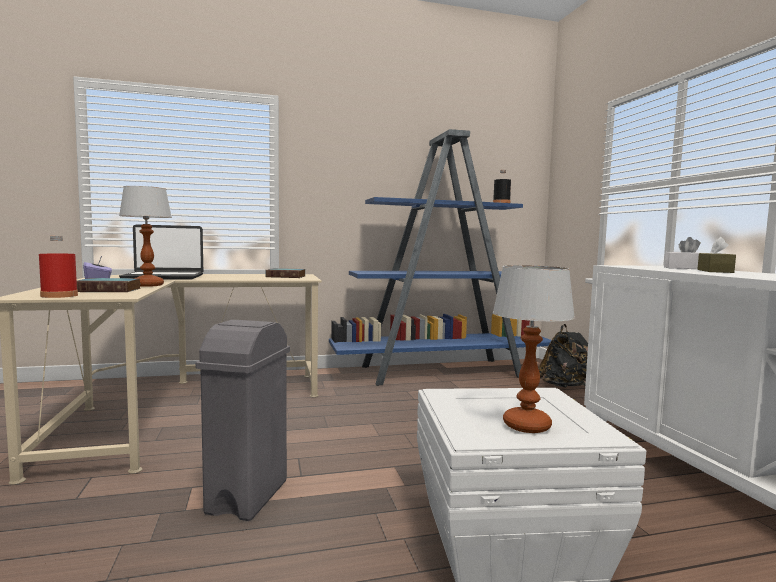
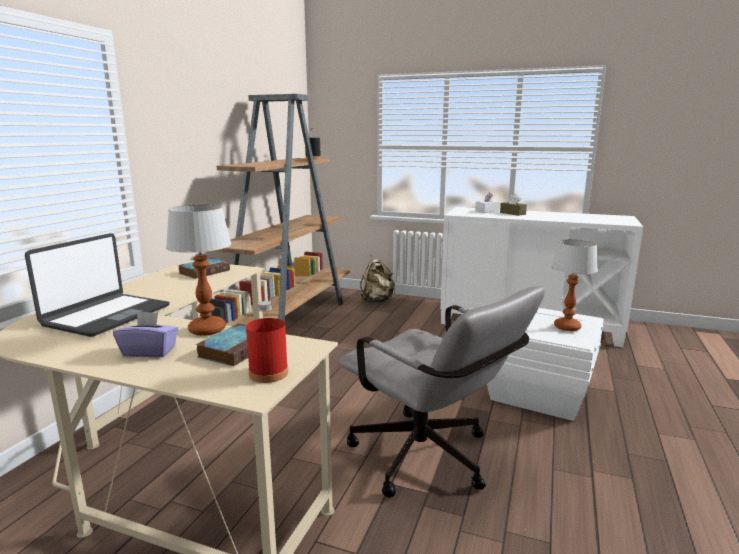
camera: 55 degrees left, 10 degrees up
(246, 497) = (430, 461): grey trash can -> grey office chair
(443, 371) = (289, 320): blue bookcase -> brown bookcase
(565, 386) = (376, 301): black backpack -> beige backpack

